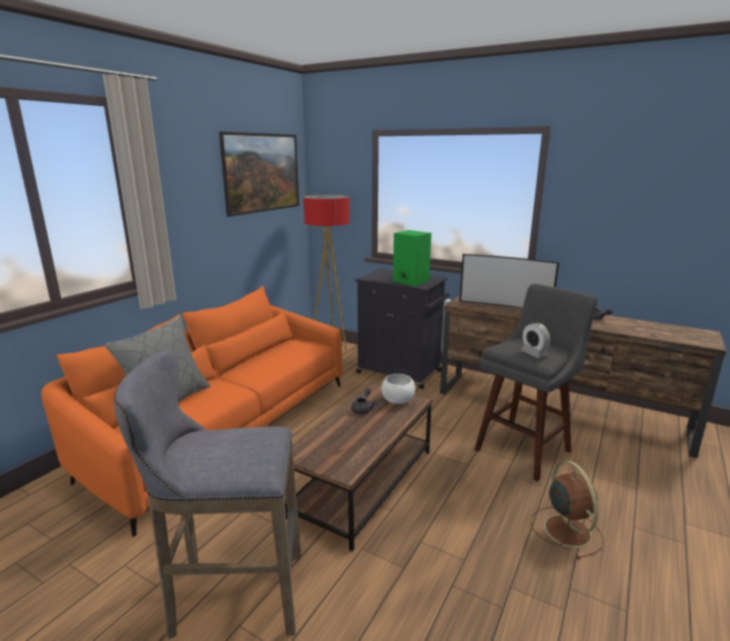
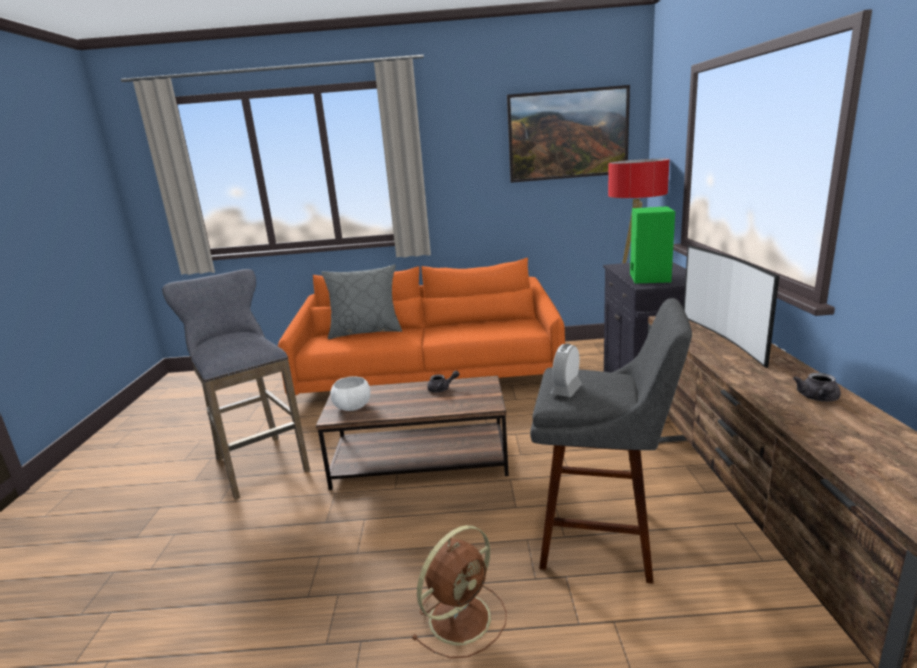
camera: 60 degrees right, 0 degrees up
(397, 400) = (478, 396): white bowl -> white bowl (352, 407)

